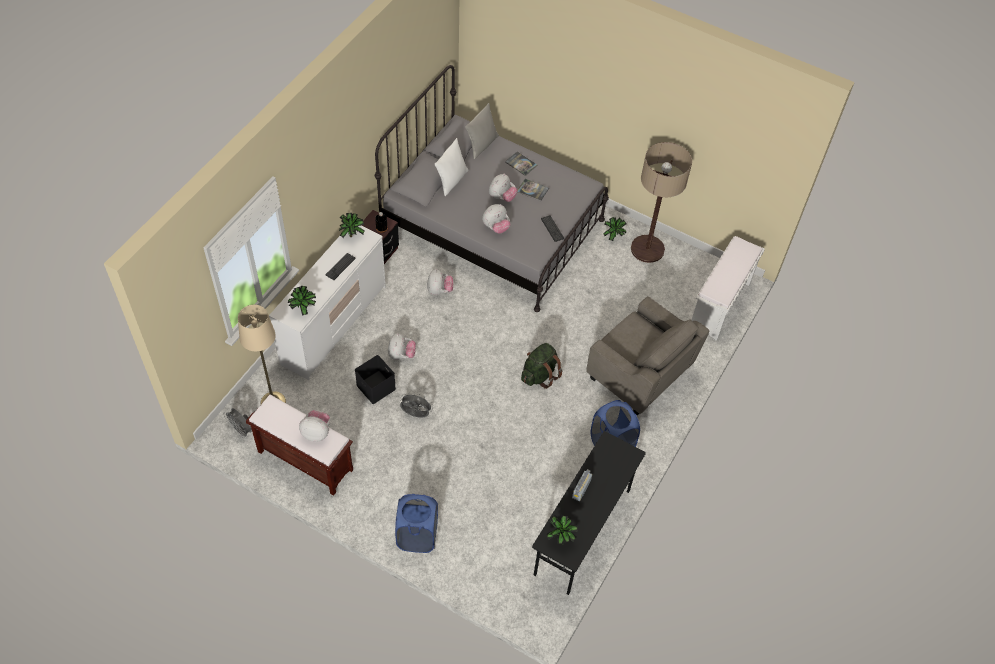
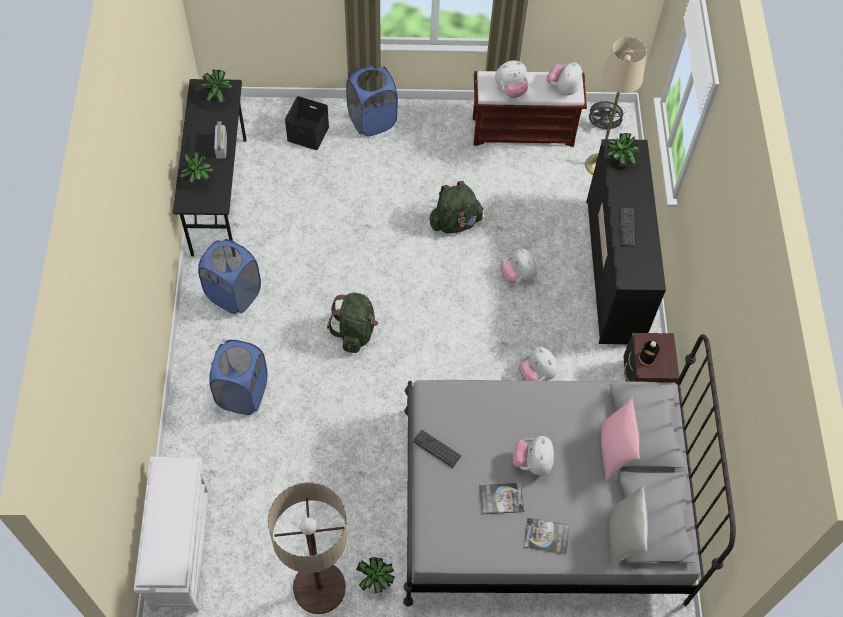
camera: 150 degrees right, 5 degrees up
(334, 325) = (613, 271): white dresser -> black dresser
(352, 235) = (649, 271): potted plant -> potted plant (199, 181)
(375, 387) = (517, 229): black storage box -> black storage box (309, 133)
(415, 415) = (455, 222): grey fan -> green backpack
(451, 181) = (614, 451): white pillow -> pink pillow
(496, 227) = (507, 411): plush toy -> plush toy (563, 88)
(639, 374) = (243, 393): grey armchair -> blue laundry basket

